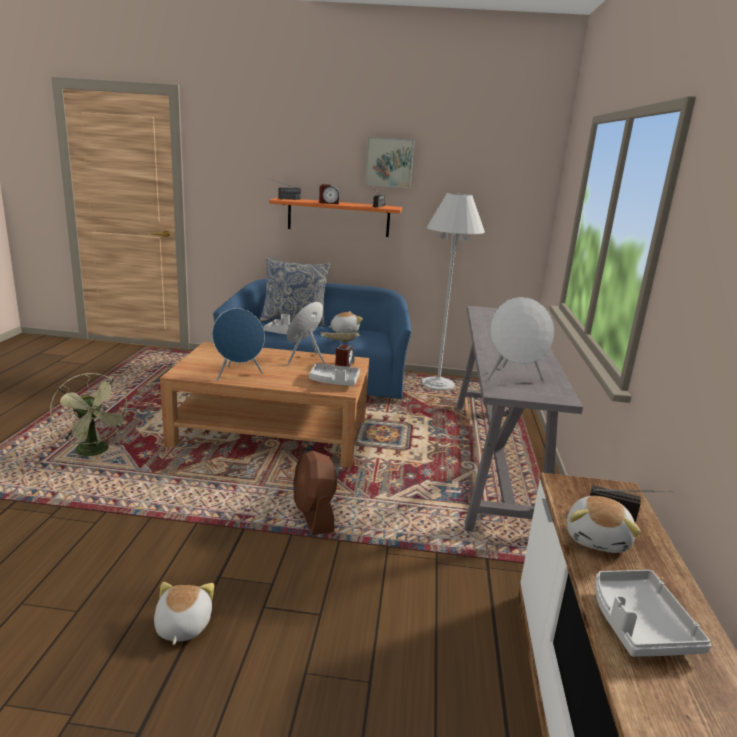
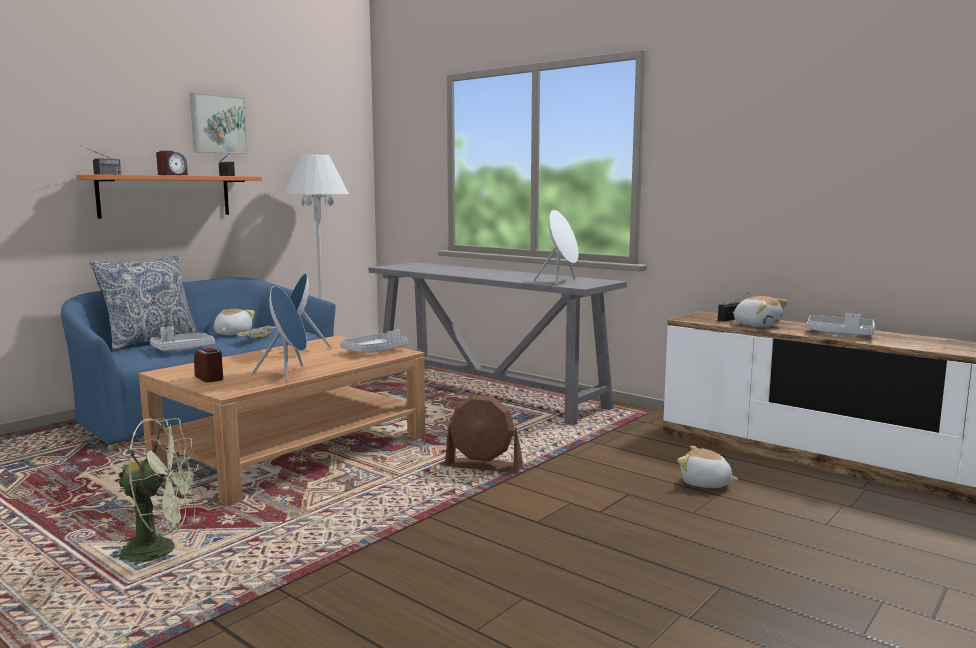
camera: 55 degrees left, 10 degrees down
(182, 626) = (596, 549): plush toy -> plush toy (705, 483)
(344, 365) = (339, 343): alarm clock -> alarm clock (209, 378)

